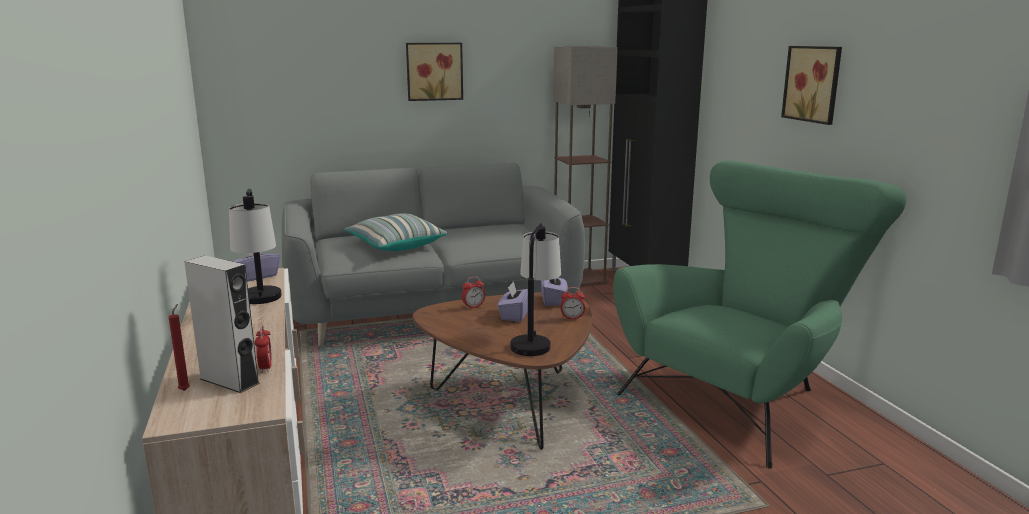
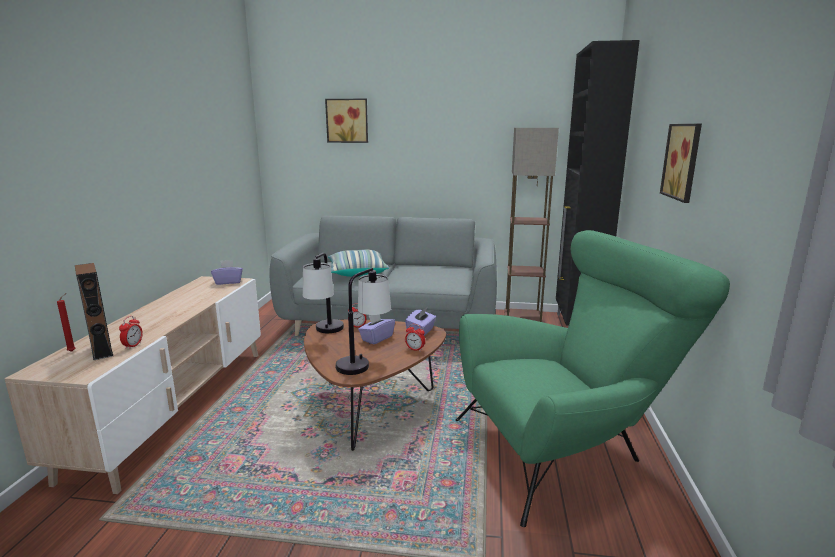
camera: 25 degrees right, 0 degrees up
(229, 381) = (101, 350): grey speaker -> brown speaker
(261, 304) = (201, 301): table lamp -> table lamp (326, 333)
(434, 71) = (416, 146): picture -> picture (347, 120)

